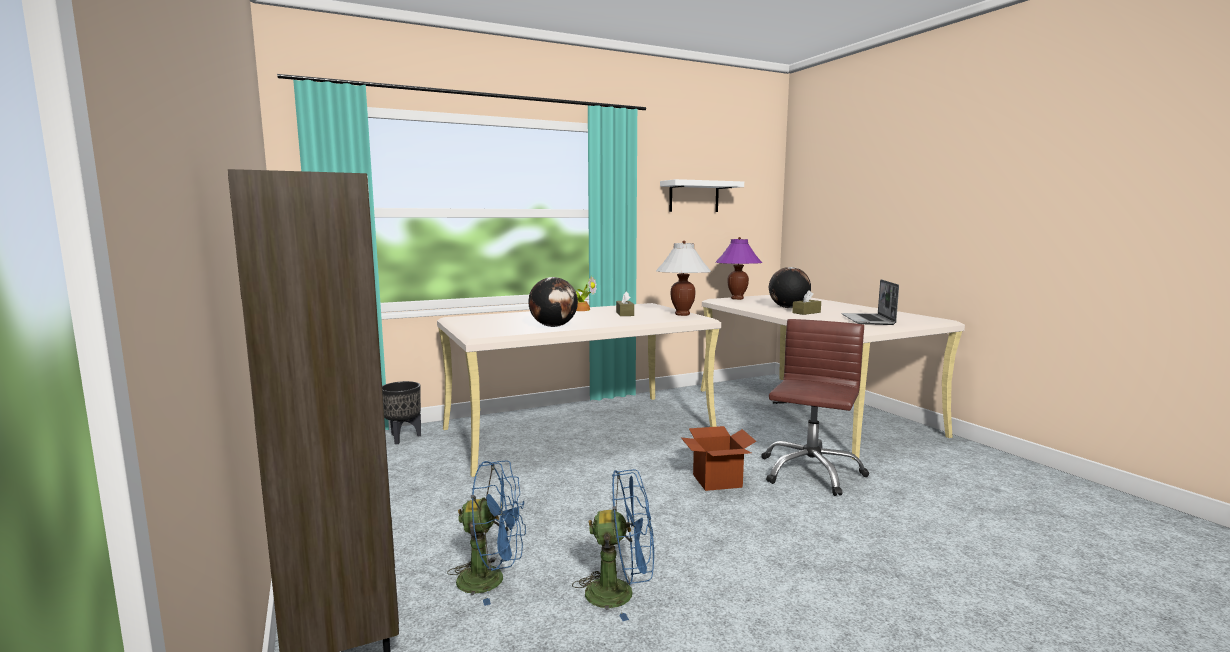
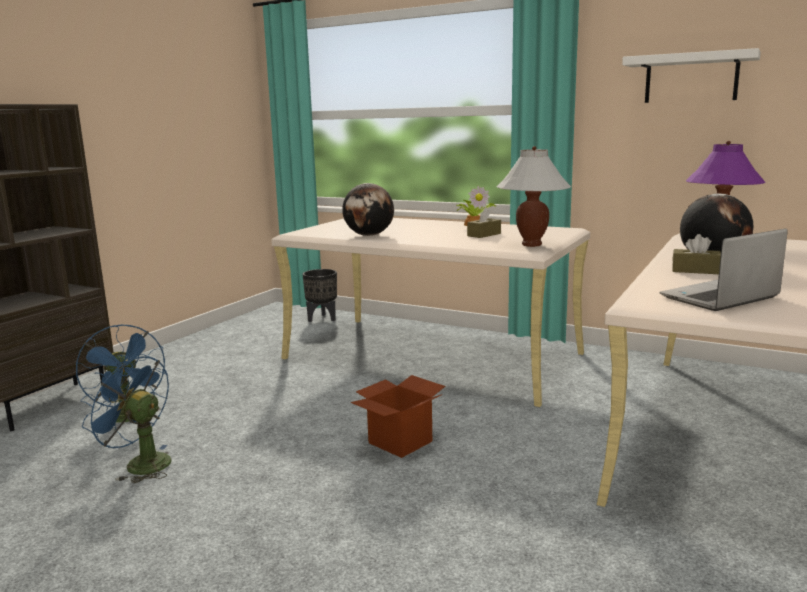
camera: 55 degrees right, 5 degrees up
(620, 593) = (140, 463): blue fan -> blue fan turned 150 degrees clockwise
(810, 472) = (503, 484): brown office chair -> none

